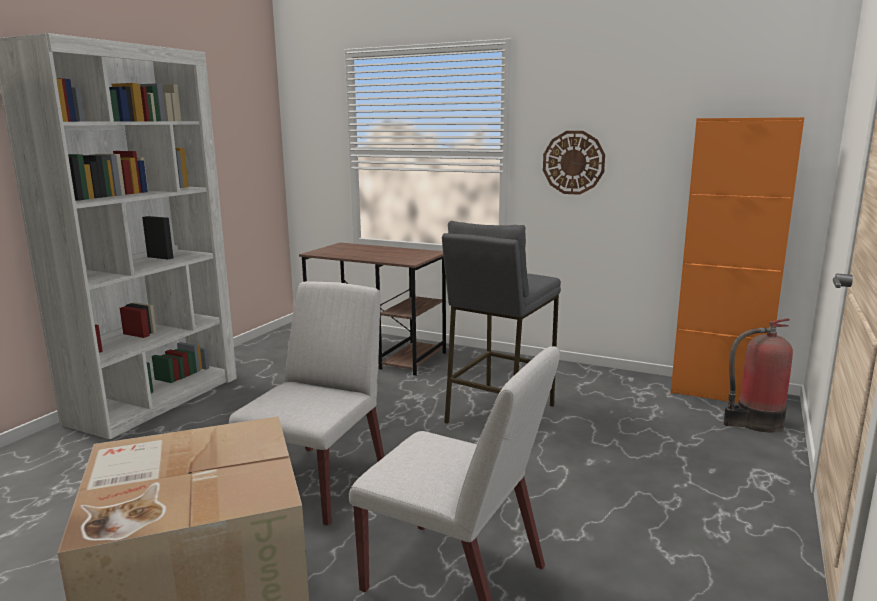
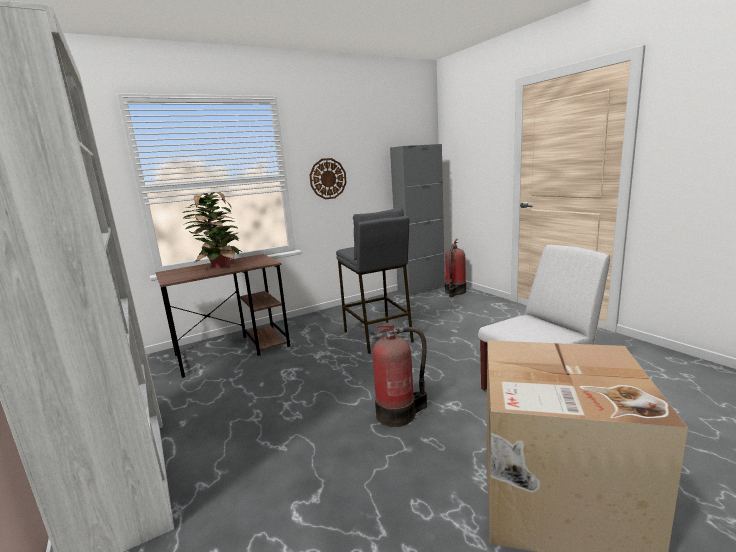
camera: 55 degrees left, 0 degrees up
(318, 483) = (399, 413): white chair -> fire extinguisher
(377, 252) = (219, 266): none -> potted plant
(717, 393) = (421, 289): orange cabinet -> grey cabinet

